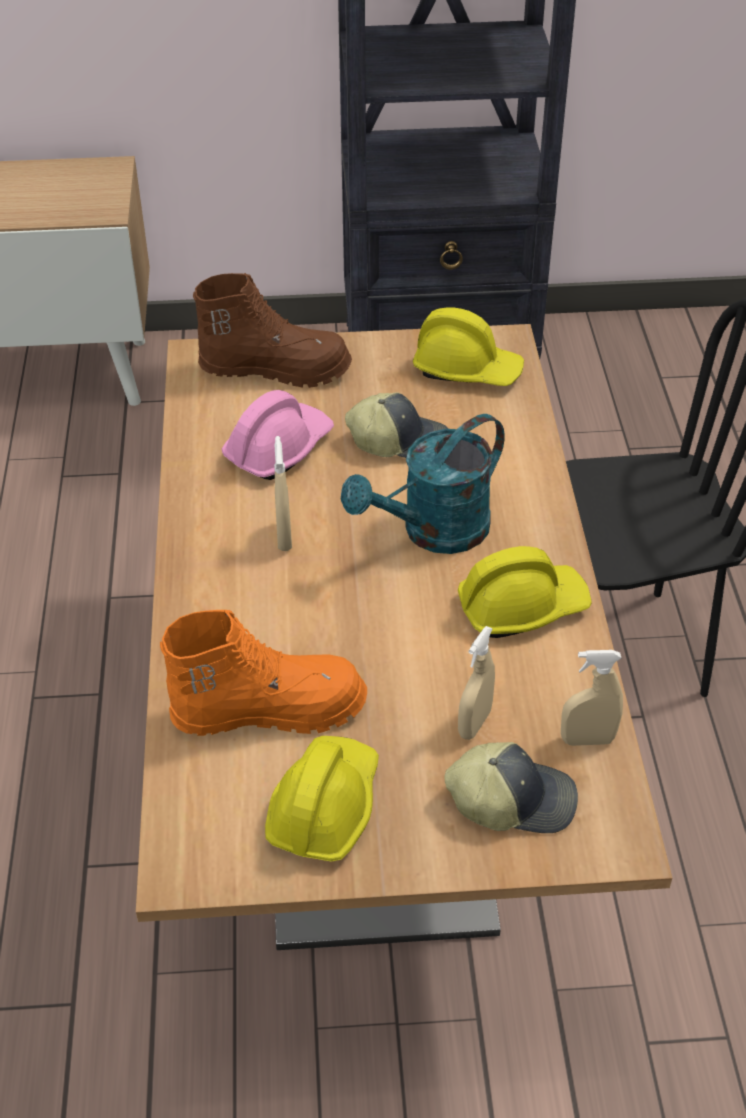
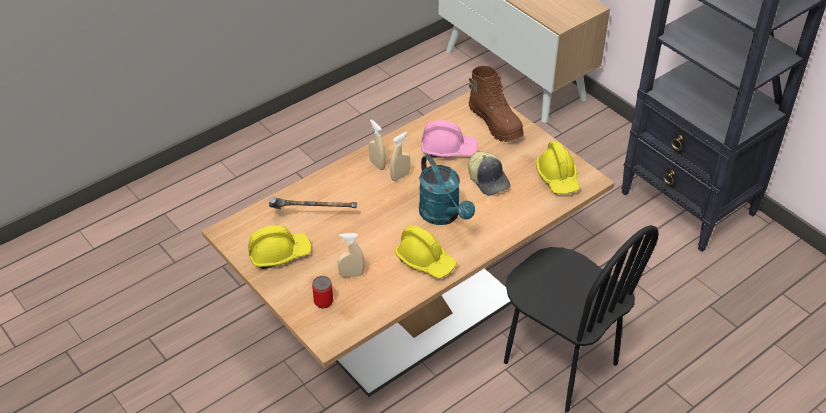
camera: 55 degrees right, 0 degrees up
(268, 709) = (311, 217): orange boot -> hammer
(433, 533) = (443, 216): turquoise watering can -> turquoise watering can turned 135 degrees counterclockwise
(512, 799) = (323, 301): cap -> can
(587, 740) = (371, 310): beige spray bottle -> beige spray bottle (377, 165)

